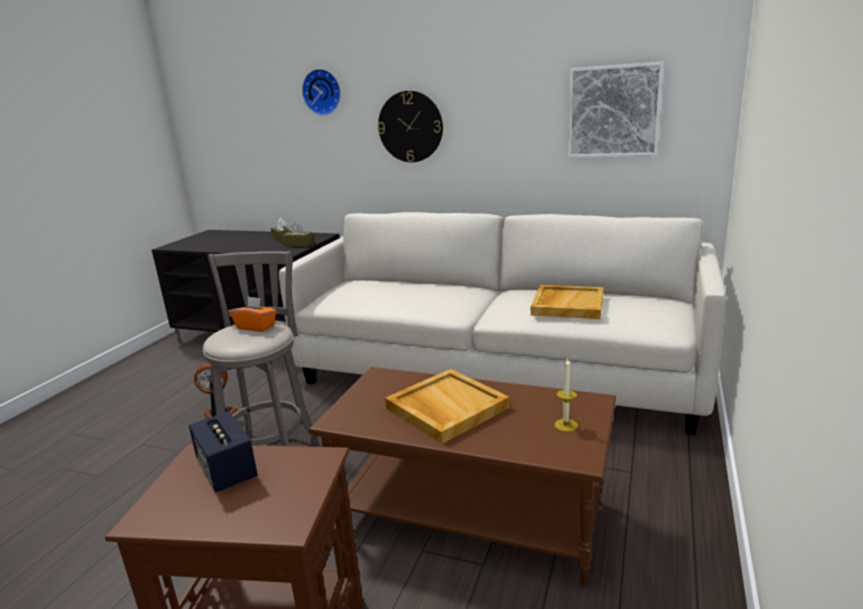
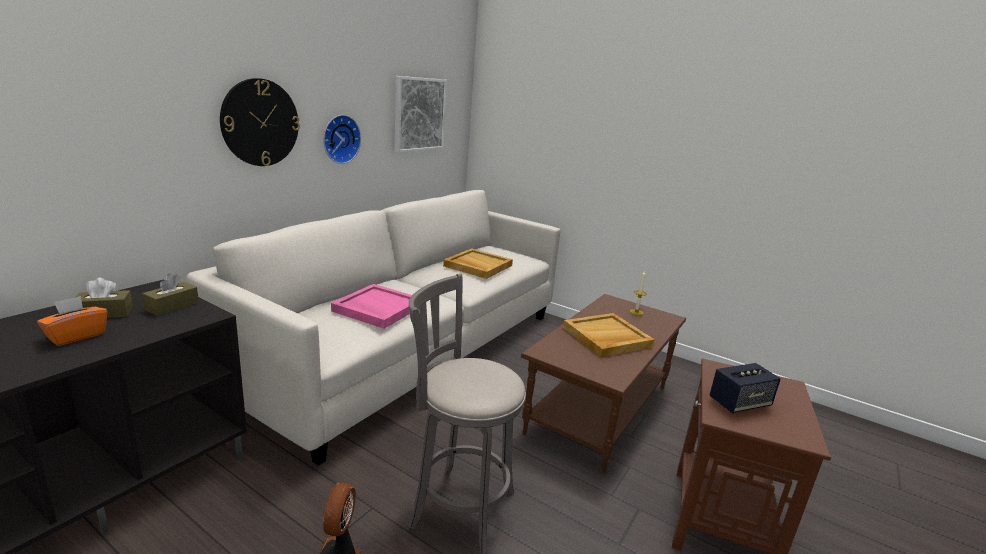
camera: 80 degrees left, 0 degrees up
(256, 327) = (463, 371): orange tissue box -> orange tissue box (76, 336)
(323, 92) = (123, 64): wall clock -> wall clock (339, 139)
(398, 295) = (377, 308): none -> pink tray

